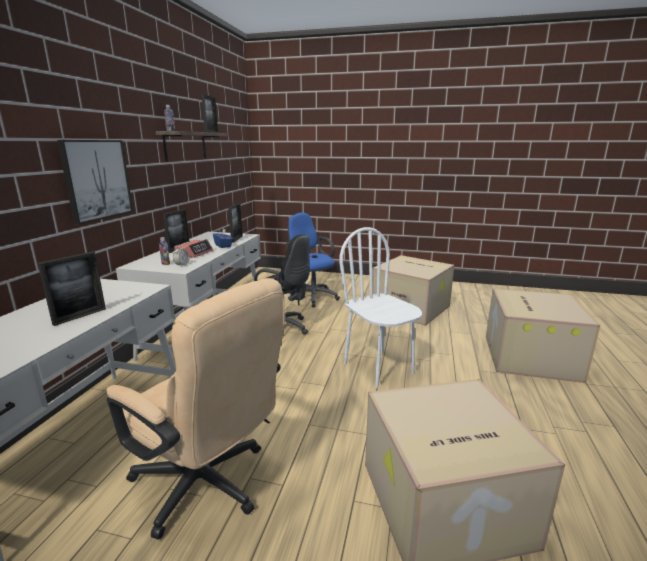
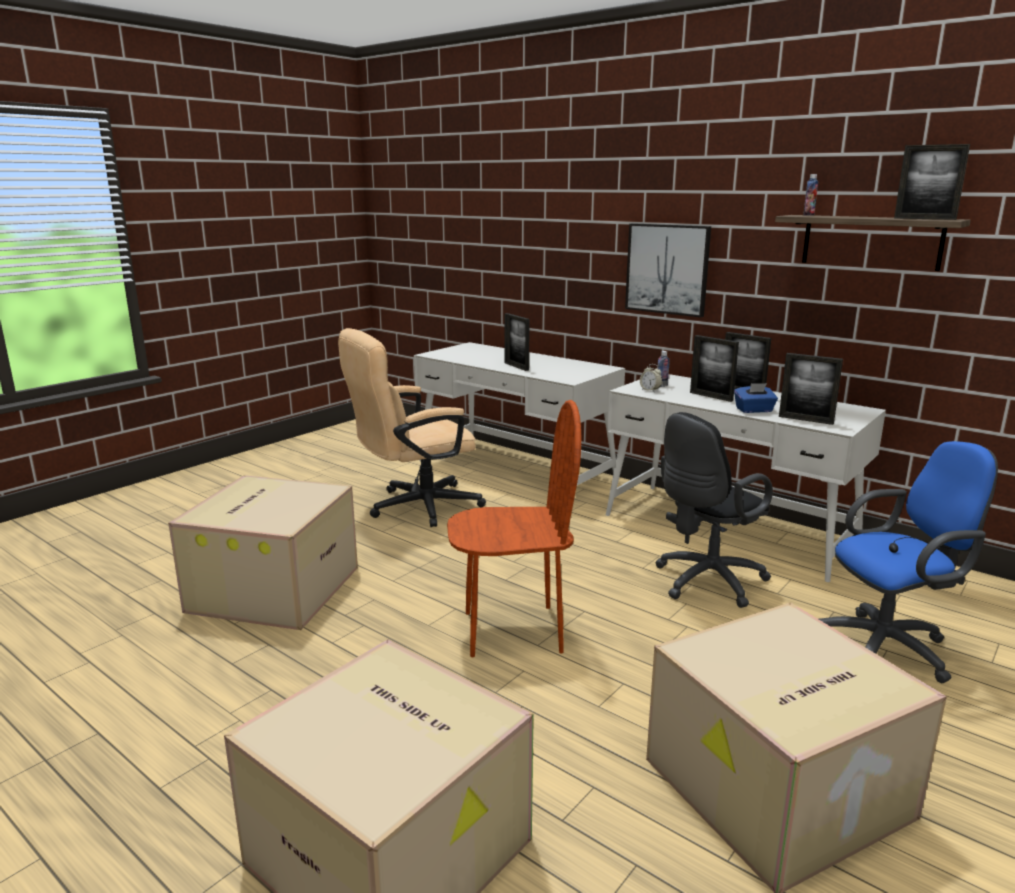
camera: 115 degrees right, 0 degrees up
(194, 253) = (711, 396): alarm clock -> picture frame
(379, 368) = (512, 631): white chair -> brown chair

